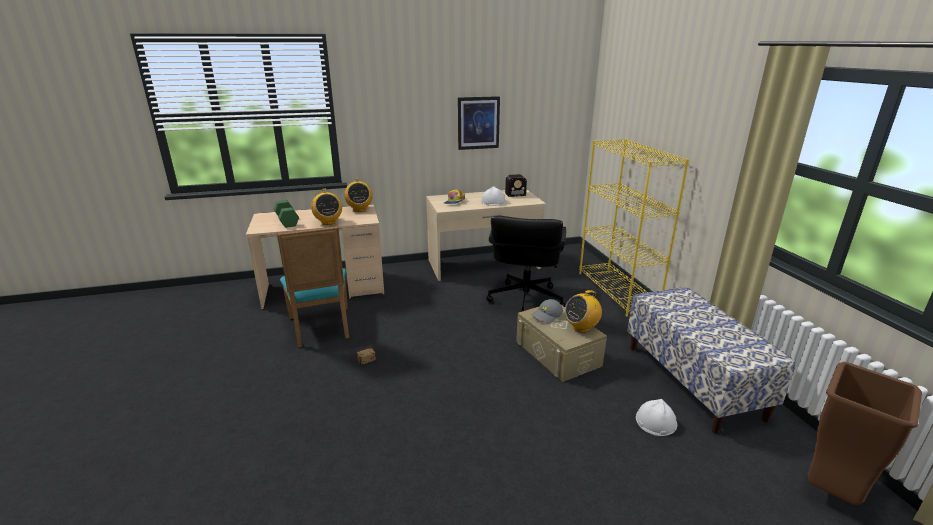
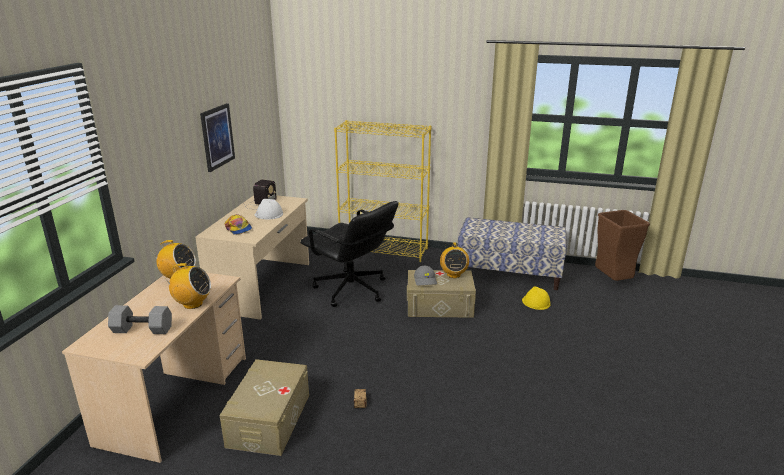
camera: 60 degrees left, 0 degrees up
(286, 221) = (141, 330): green dumbbell -> grey dumbbell
(321, 329) = (269, 420): turquoise chair -> beige storage box
(655, 421) = (536, 302): white hard hat -> yellow hard hat

